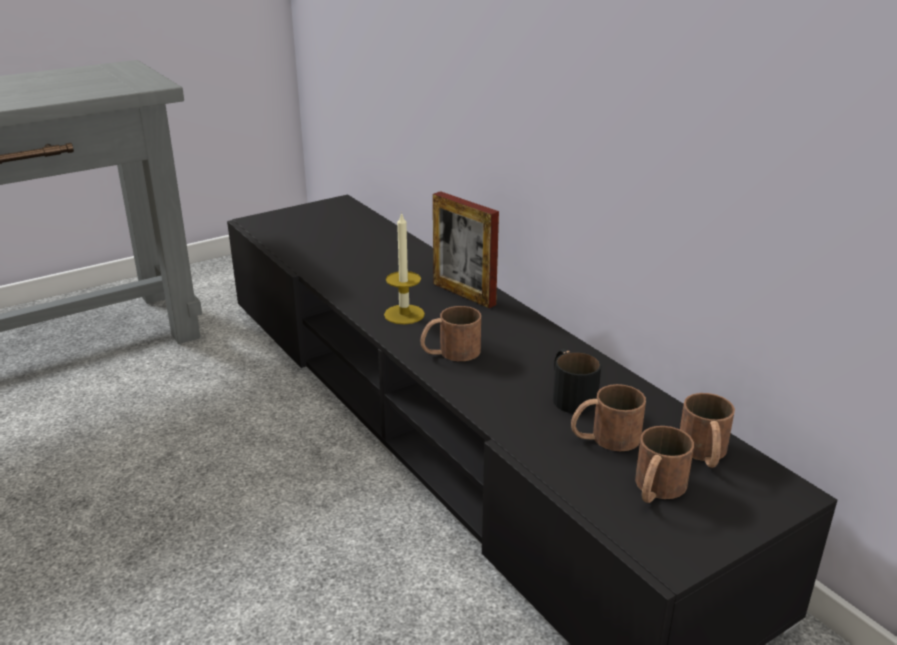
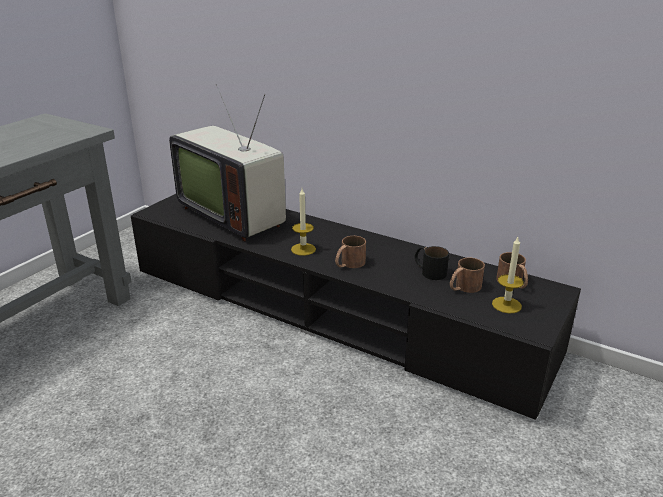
camera: 25 degrees left, 0 degrees up
(357, 245) = (234, 215): none -> television
(464, 294) = (325, 230): picture frame -> none
(656, 489) = (506, 305): brown mug -> candle

